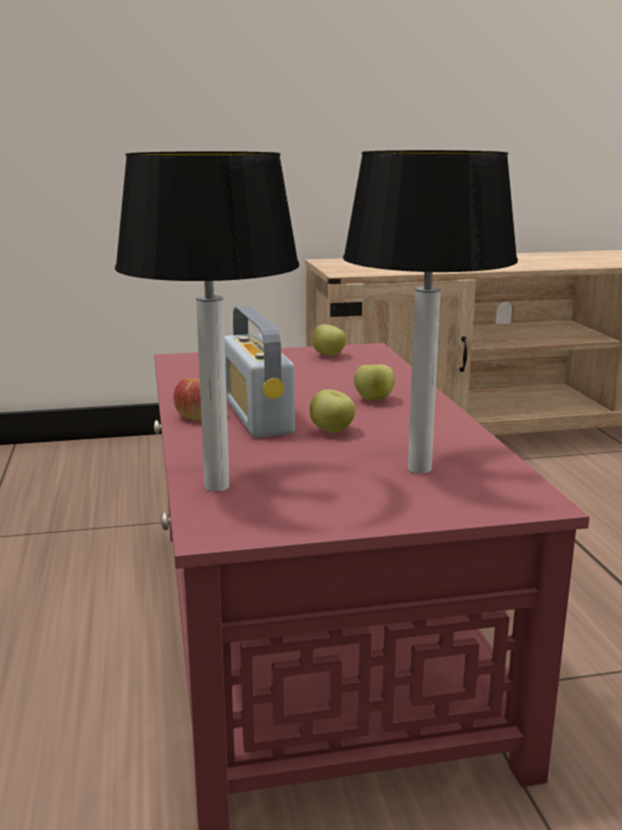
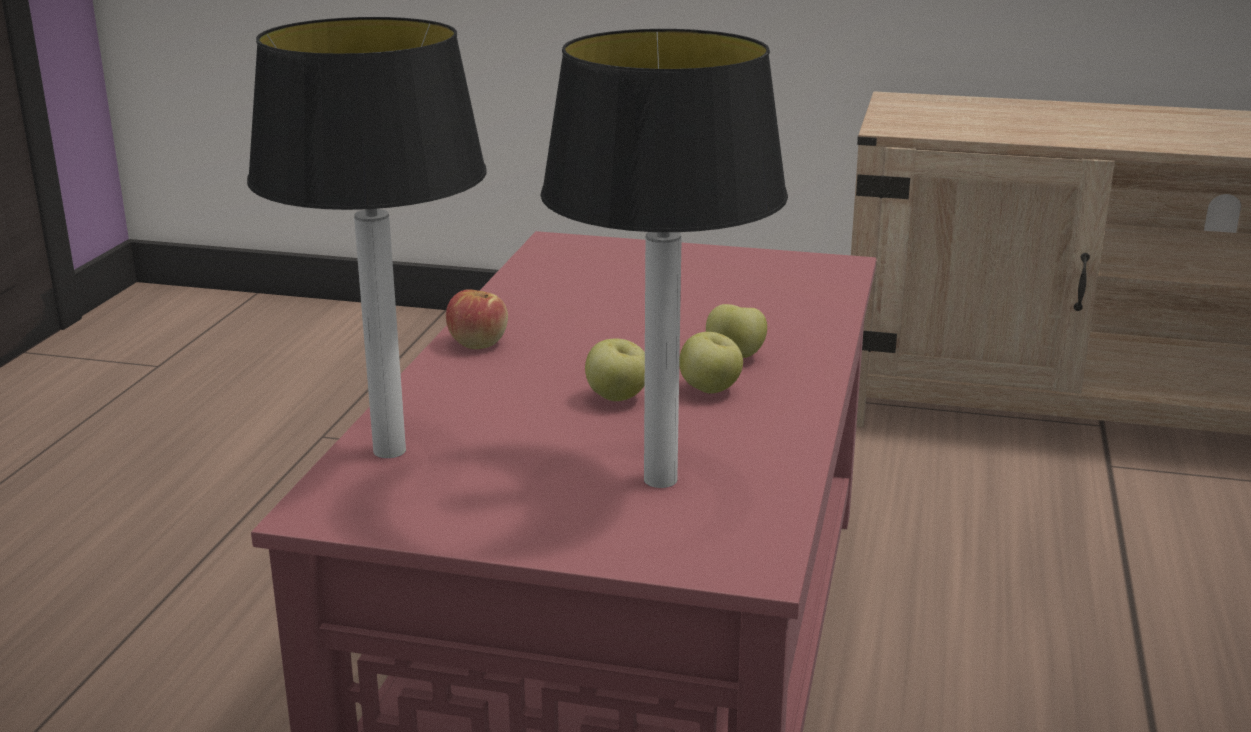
camera: 25 degrees right, 5 degrees up
(257, 416) = (552, 356): radio -> none
(329, 355) = (764, 269): apple -> apple (710, 390)

